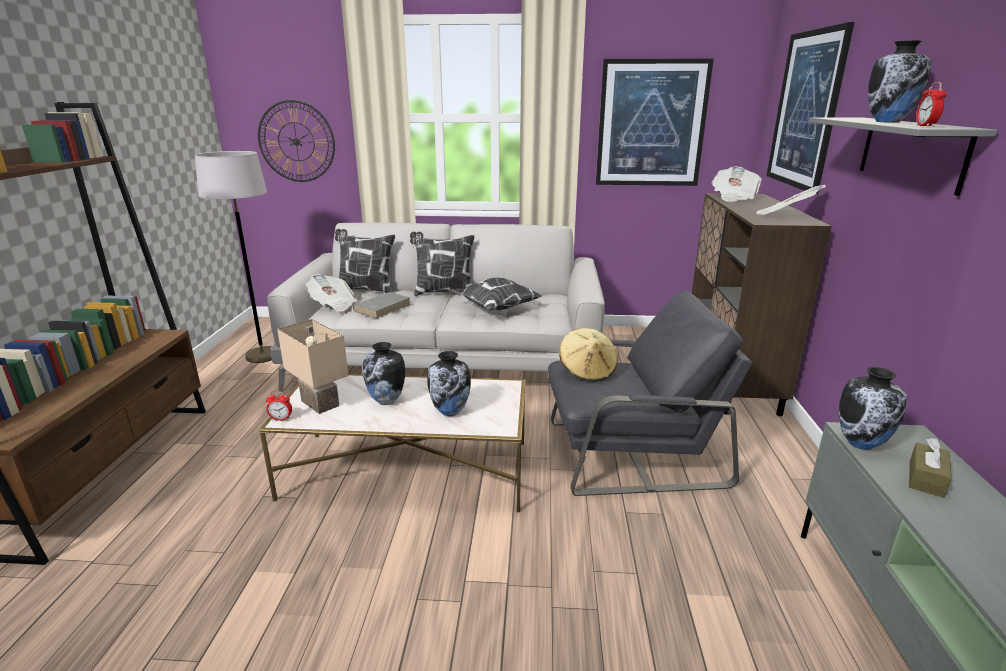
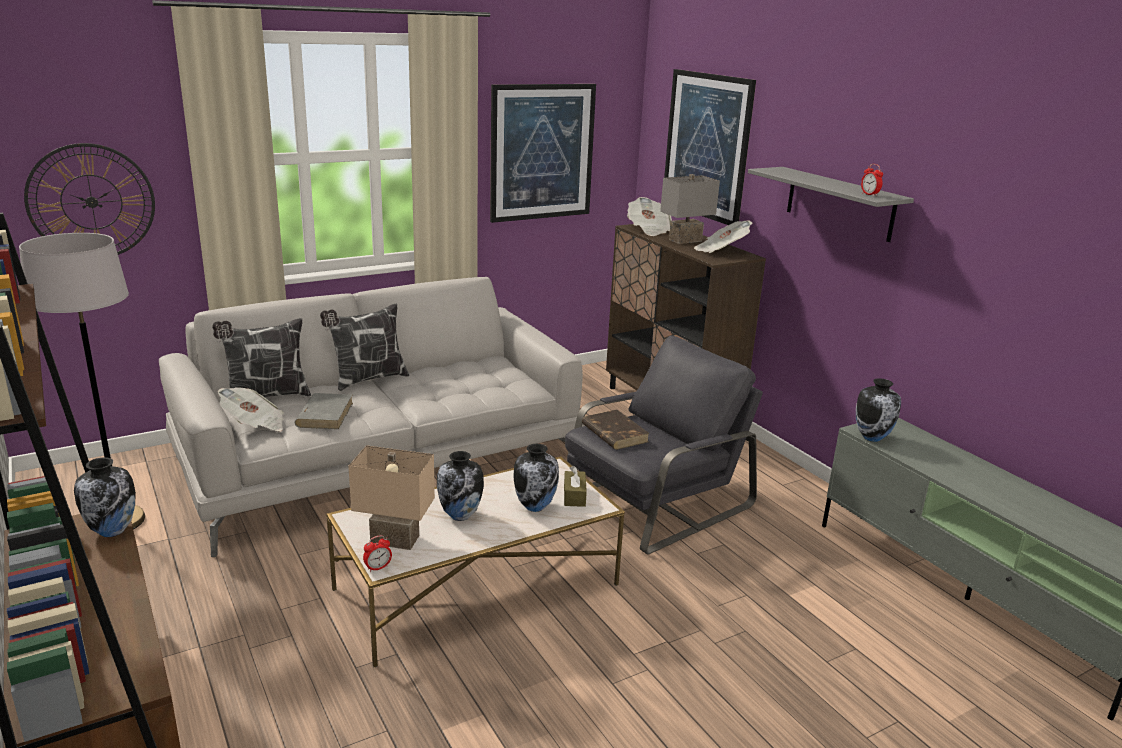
camera: 35 degrees left, 0 degrees up
(494, 308) = (453, 387): pillow -> none
(587, 371) = (614, 433): beige hat -> brown book
(758, 206) = (684, 240): none -> grey table lamp
(888, 122) = (827, 182): vase -> vase (113, 531)
(926, 478) = (922, 450): brown tissue box -> brown tissue box (574, 496)

